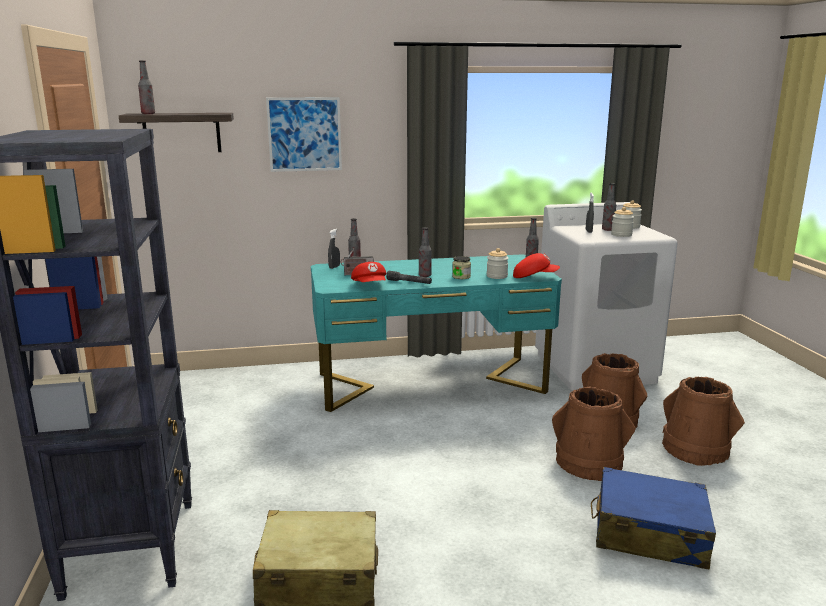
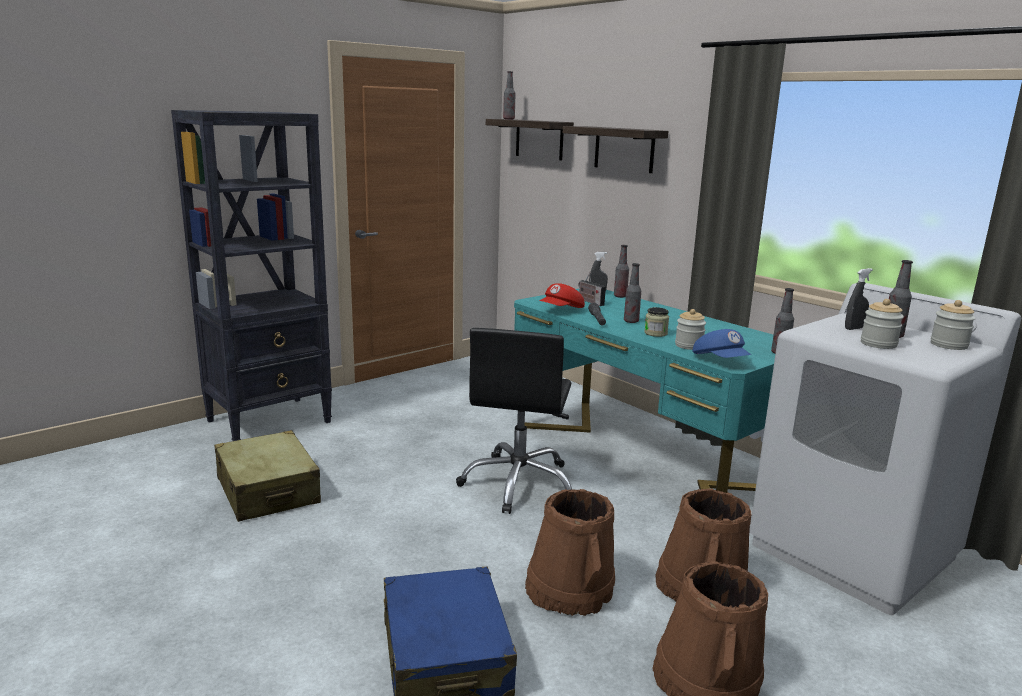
camera: 60 degrees right, 0 degrees up
(304, 134) = (624, 149): picture -> shelf
(429, 439) = (519, 483): none -> black office chair
(534, 277) = (720, 361): red cap -> blue cap

